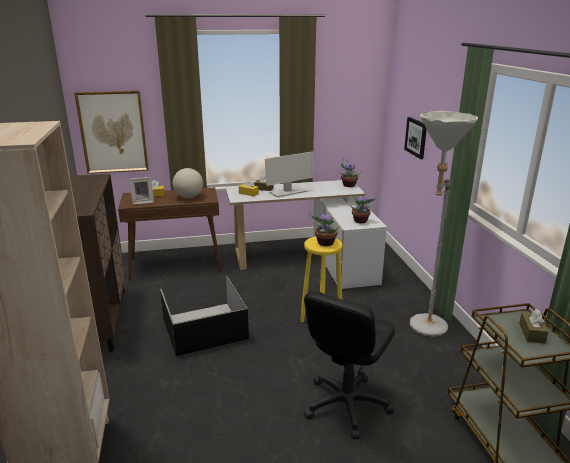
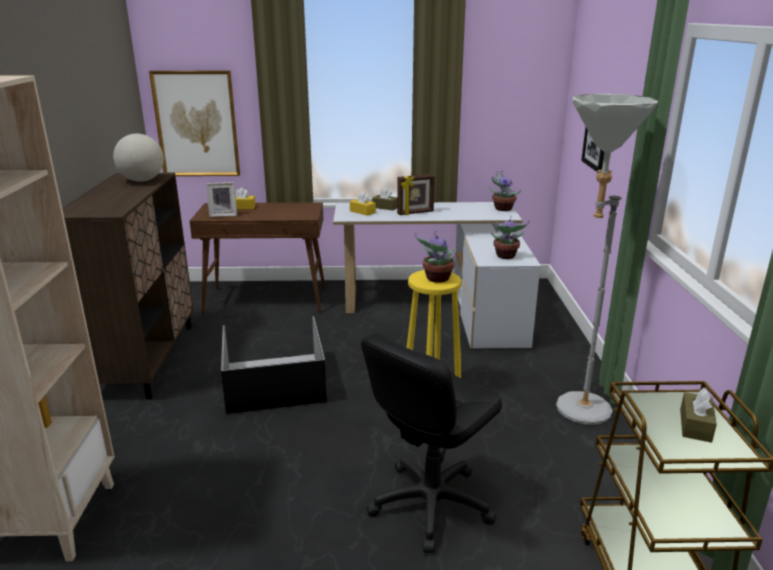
camera: 10 degrees right, 0 degrees up
(189, 197) = (283, 212): globe -> globe (142, 180)
(288, 192) = (415, 213): monitor -> picture frame

